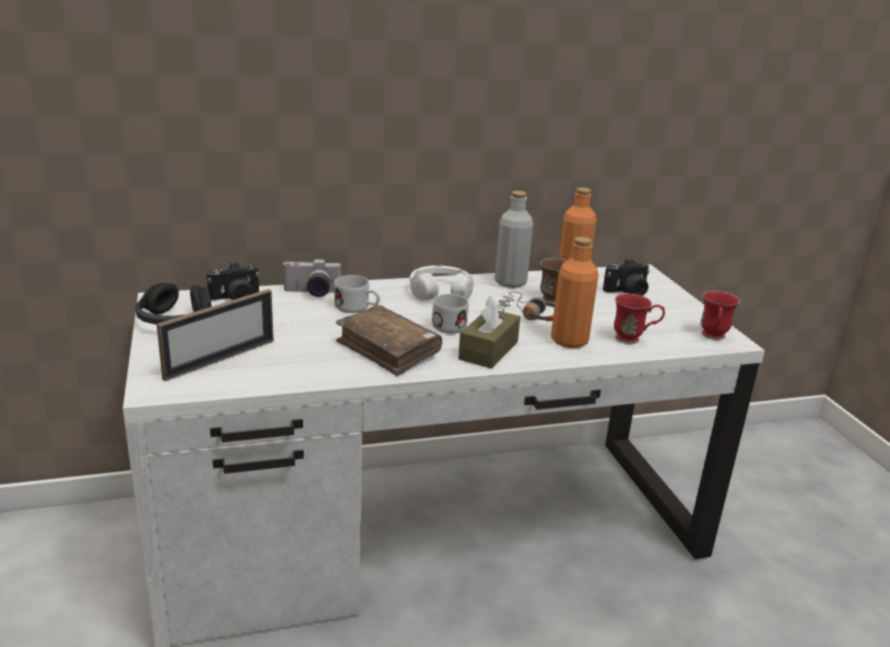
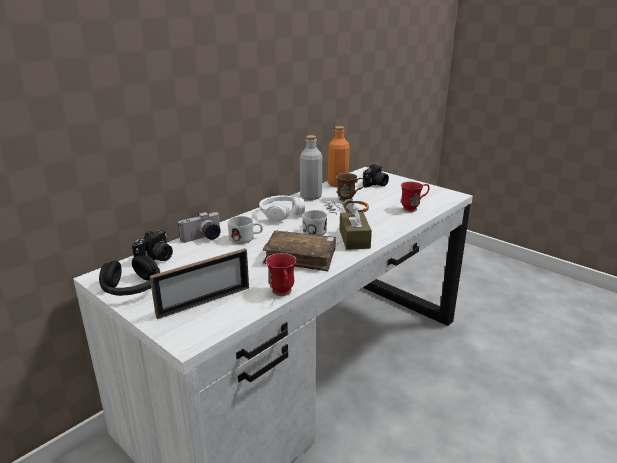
camera: 30 degrees left, 0 degrees up
(220, 359) = (204, 302): picture frame -> picture frame turned 45 degrees clockwise
(569, 341) = (385, 219): orange bottle -> none
(713, 337) = (444, 196): red mug -> red mug (283, 294)

